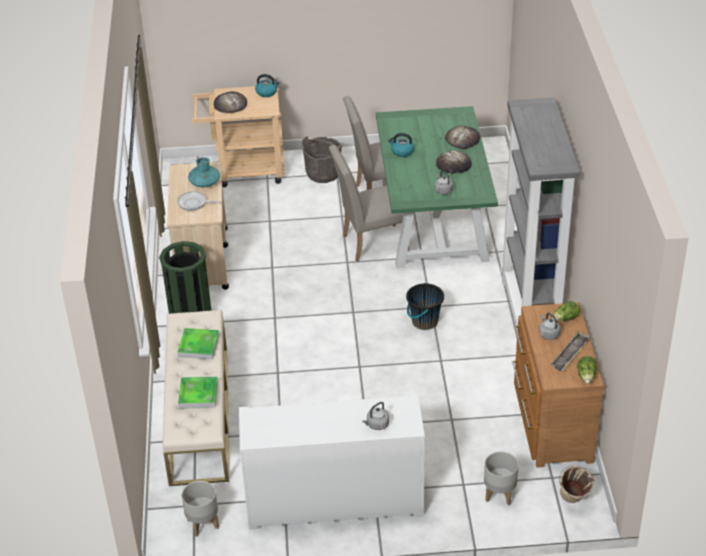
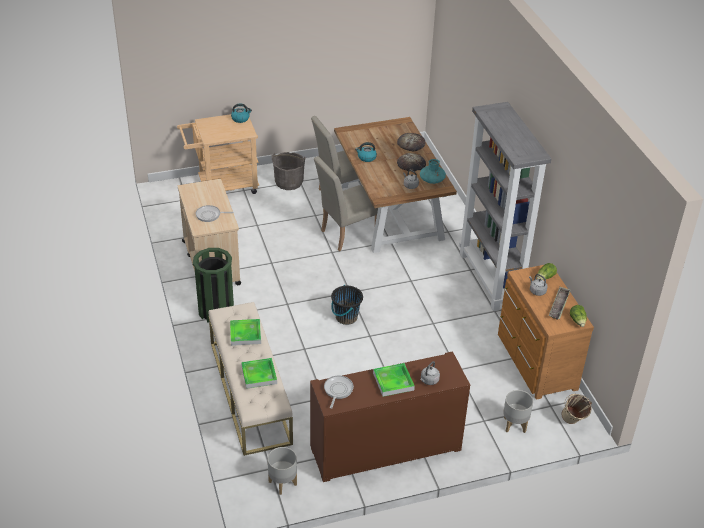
camera: 15 degrees left, 0 degrees up
(204, 183) = (213, 197): turquoise vase -> turquoise vase (432, 180)
(230, 104) = (213, 131): bread -> none
(266, 422) = (337, 390): none -> frying pan
(334, 420) = (393, 381): none -> tray
(334, 501) = (385, 448): white cabinet -> brown cabinet
(424, 321) = (410, 293): black bucket -> black bucket (346, 317)
(434, 220) = (391, 212): green dining table -> brown dining table

